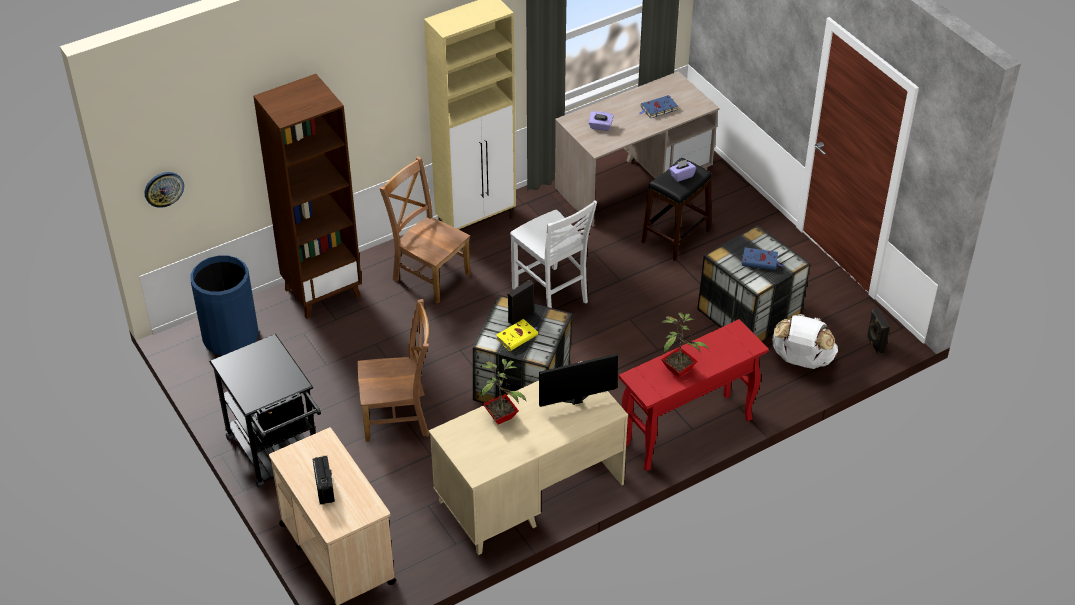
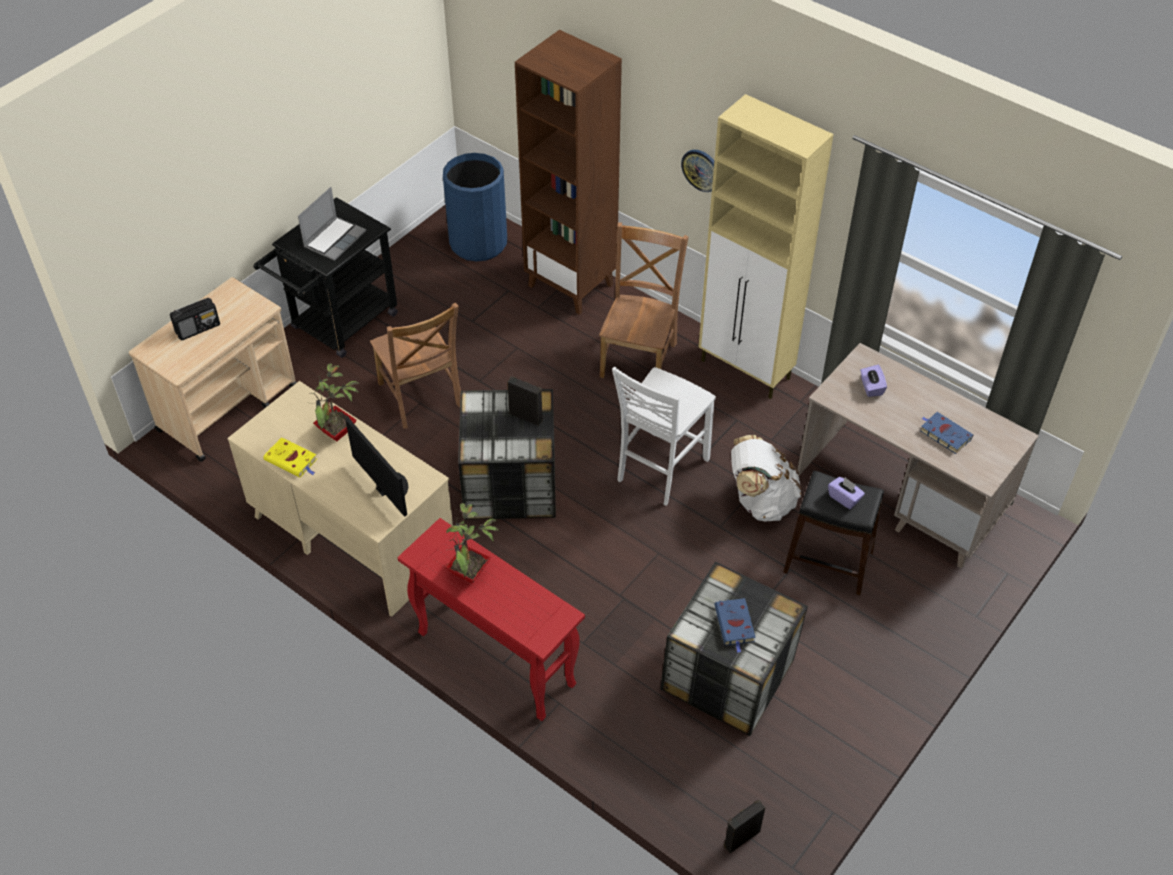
camera: 70 degrees right, 5 degrees up
(163, 188) = (479, 58): wall clock -> wall clock (702, 170)
(268, 371) = (334, 239): none -> laptop
(517, 336) = (493, 423): yellow book -> yellow book (292, 460)
(801, 360) = (670, 754): white backpack -> white backpack (760, 501)

